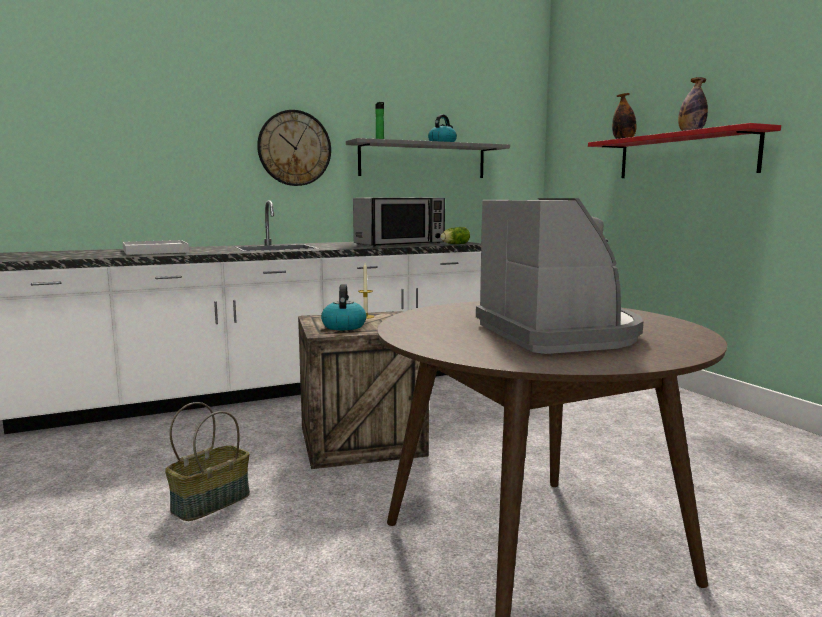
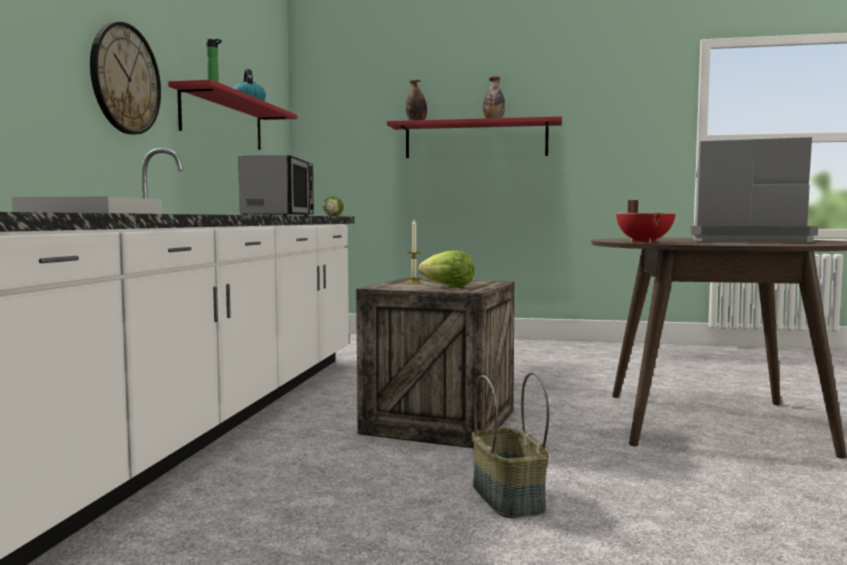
camera: 55 degrees left, 5 degrees down
(343, 326) = (448, 286): kettle -> lettuce
(418, 315) = (645, 242): none -> red cooking pot
(423, 160) = (223, 121): grey shelf -> red shelf

